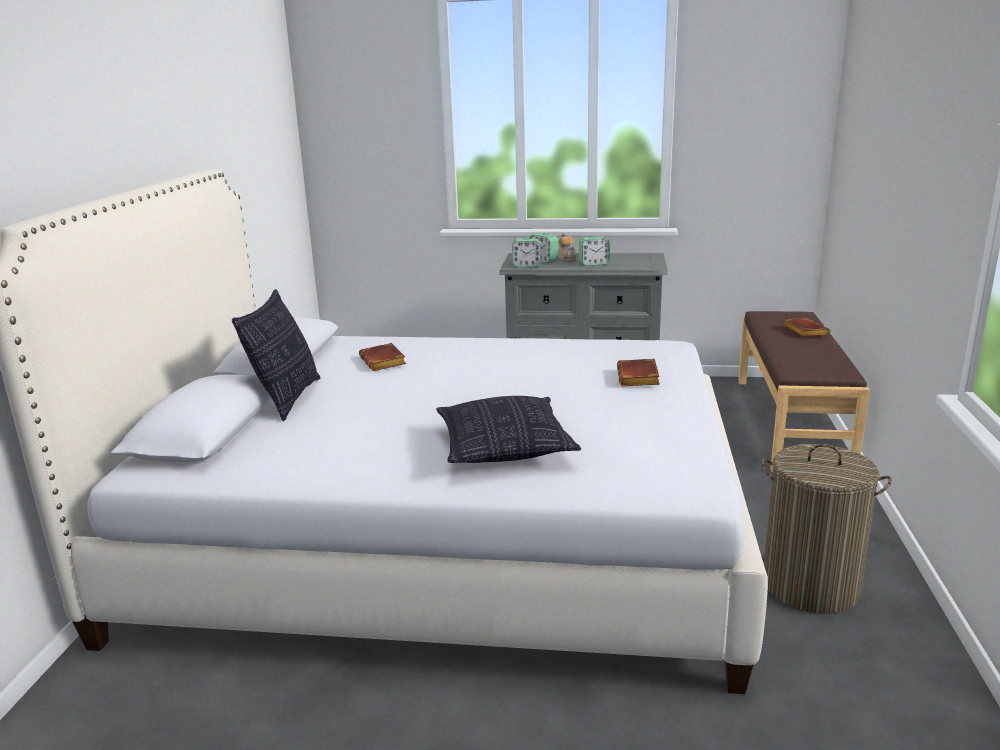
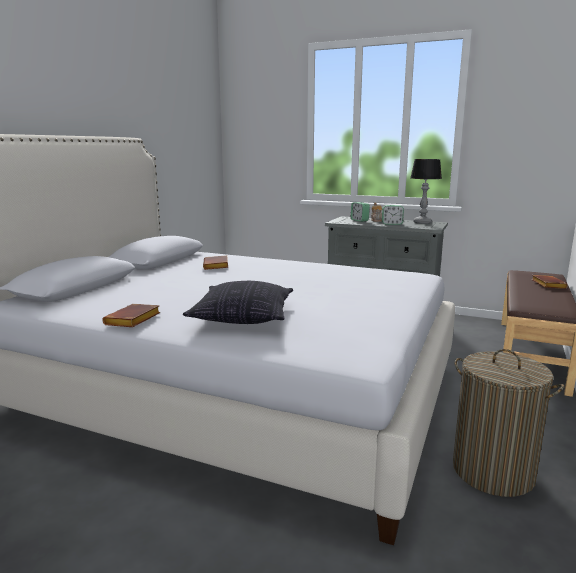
camera: 15 degrees right, 5 degrees down
(287, 399) = (138, 278): pillow -> none
(527, 265) = (345, 222): alarm clock -> none
(632, 257) = (422, 222): none -> table lamp
(639, 378) = (380, 290): brown book -> brown book (133, 321)

